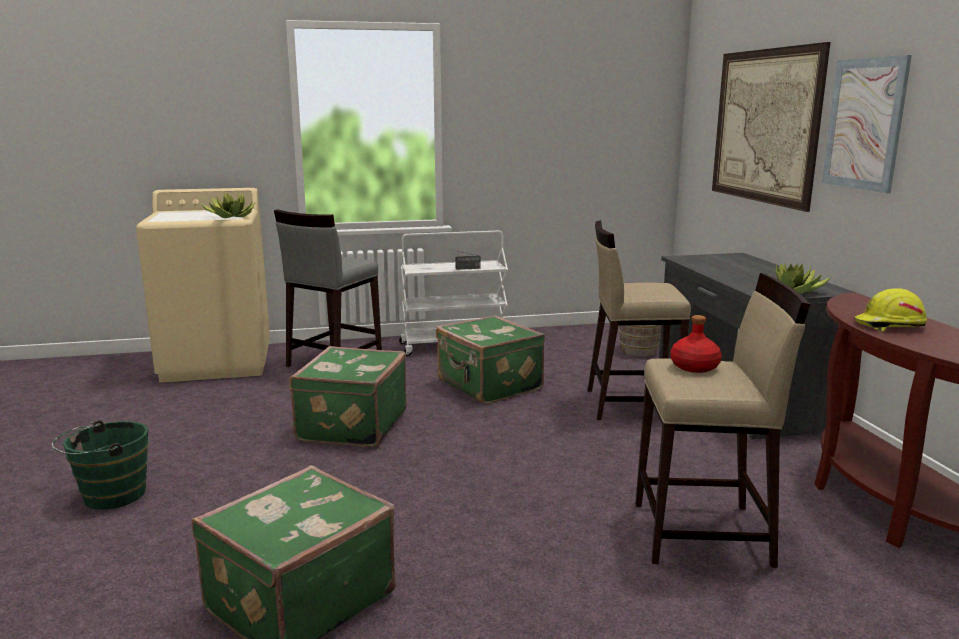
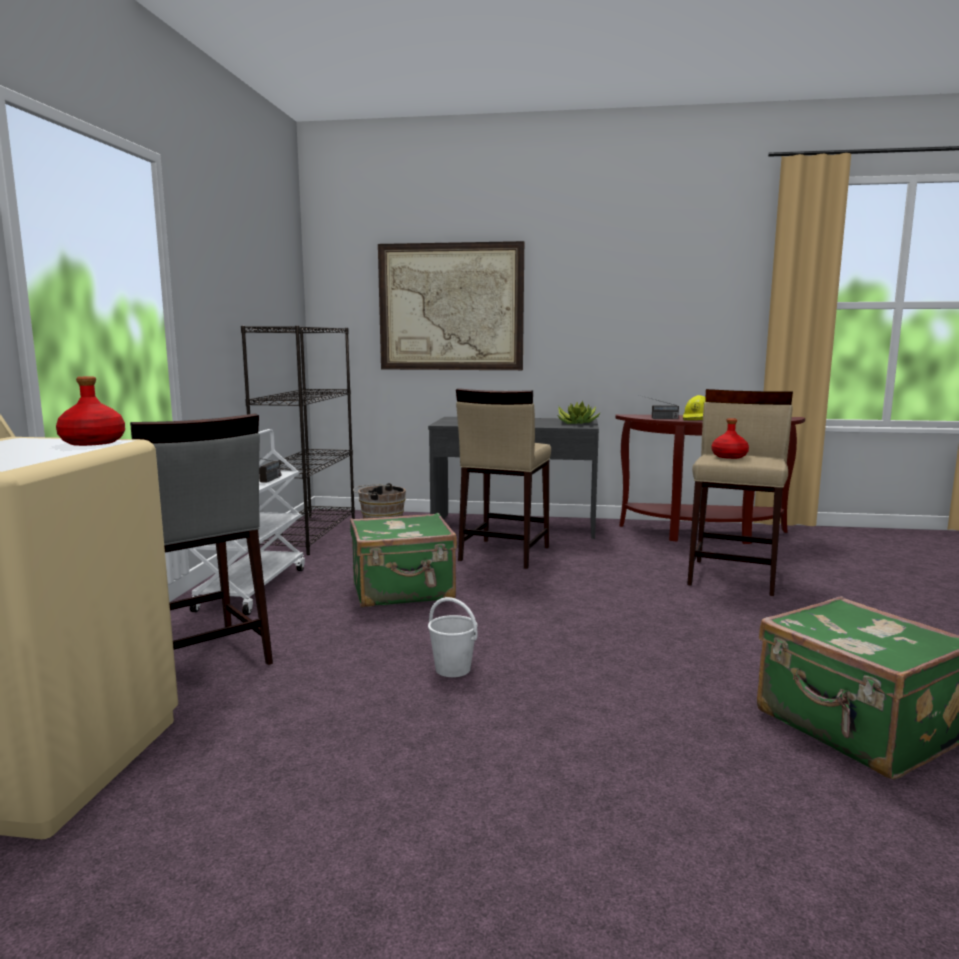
camera: 70 degrees left, 5 degrees down
(109, 496) = (590, 878): green bucket -> none
(230, 217) = (92, 442): potted plant -> red bottle
(350, 426) = (453, 669): green suitcase -> white bucket
(593, 332) = (309, 534): none -> black bookcase
(845, 309) = (657, 418): none -> radio
(864, 124) = (572, 301): picture -> none

